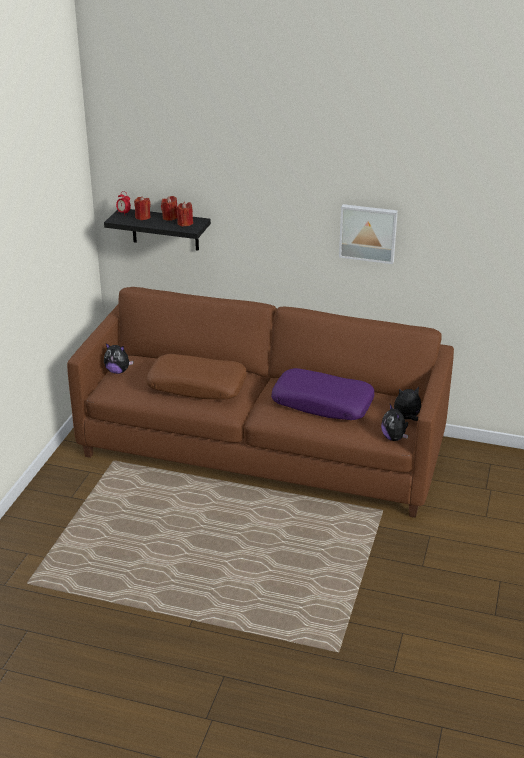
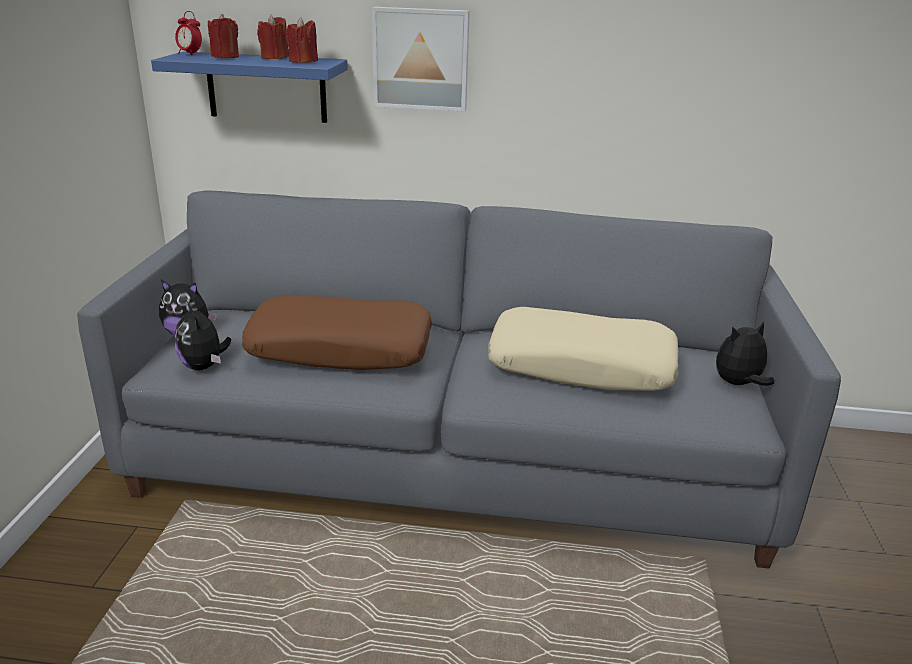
camera: 10 degrees left, 5 degrees down
(165, 229) = (266, 87): black shelf -> blue shelf
(263, 449) = (453, 458): brown sofa -> grey sofa
(323, 403) = (581, 365): purple pillow -> beige pillow
(368, 233) = (632, 64): picture -> picture (421, 59)
(394, 438) = (738, 420): plush toy -> plush toy (204, 366)

